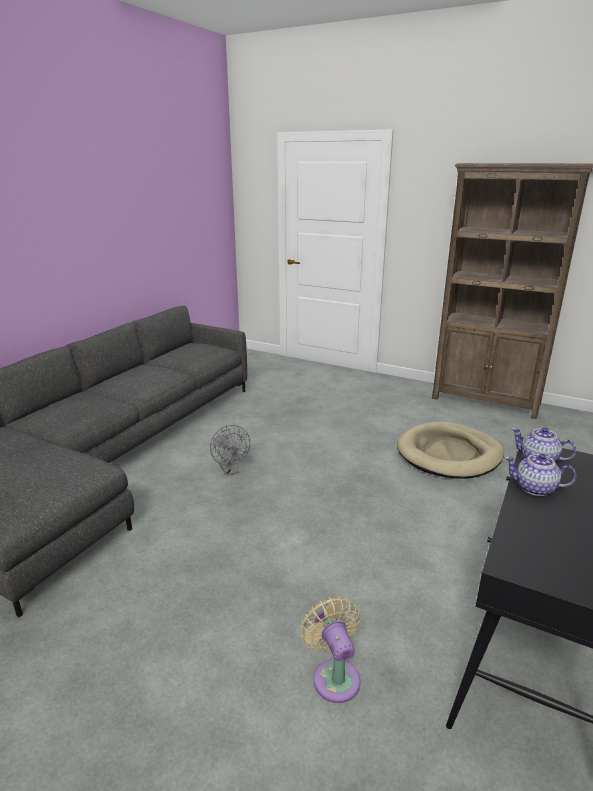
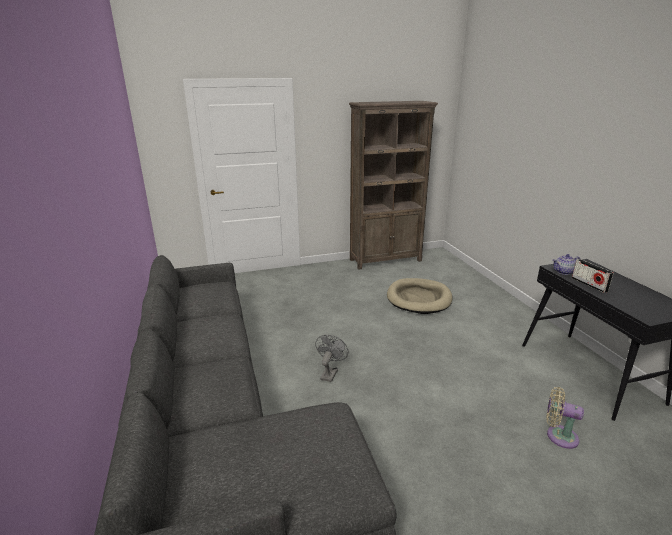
camera: 45 degrees left, 0 degrees up
(230, 470) = (330, 373): grey fan -> grey fan turned 90 degrees counterclockwise
(535, 488) = (589, 284): teapot -> radio

